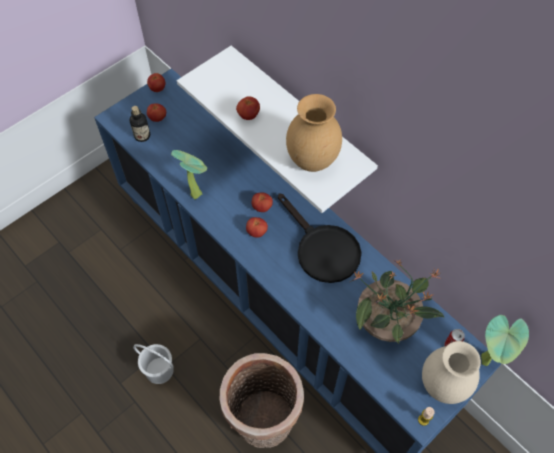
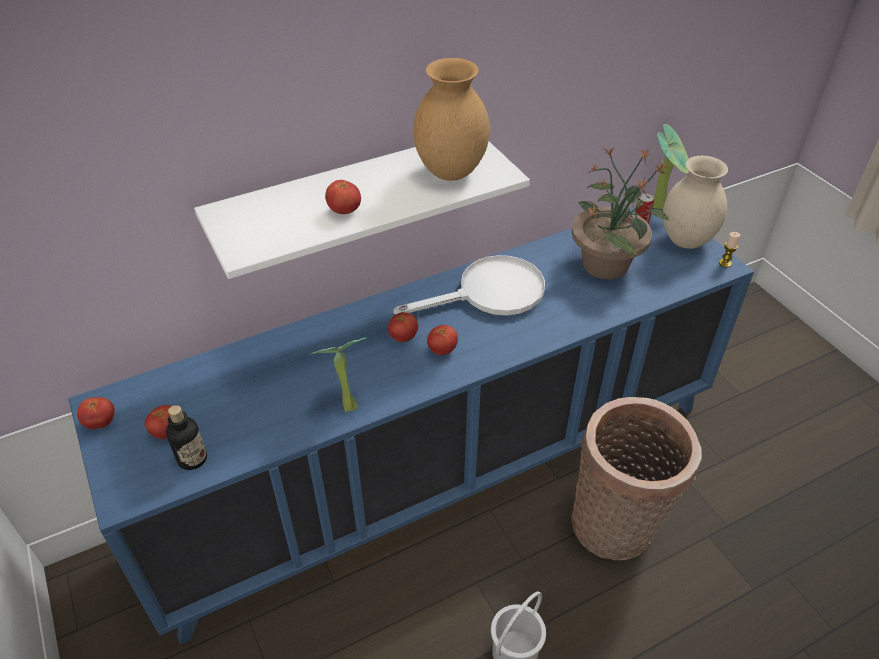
camera: 75 degrees left, 15 degrees down
(322, 249) = (490, 294): black frying pan -> white frying pan

